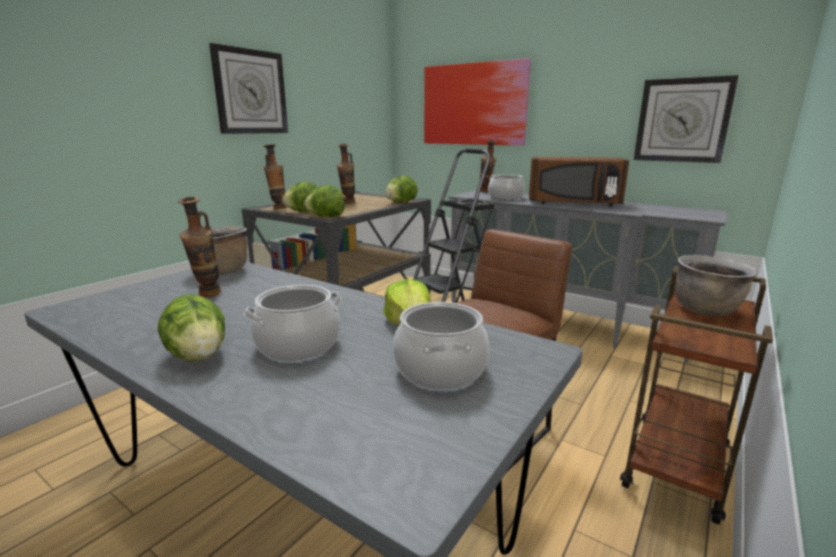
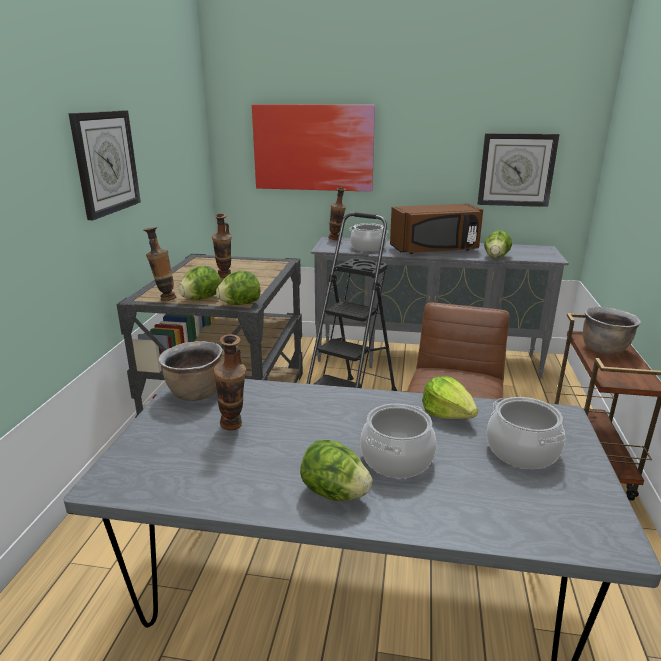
camera: 25 degrees left, 5 degrees up
(400, 202) = (279, 268): lettuce -> lettuce (496, 257)

